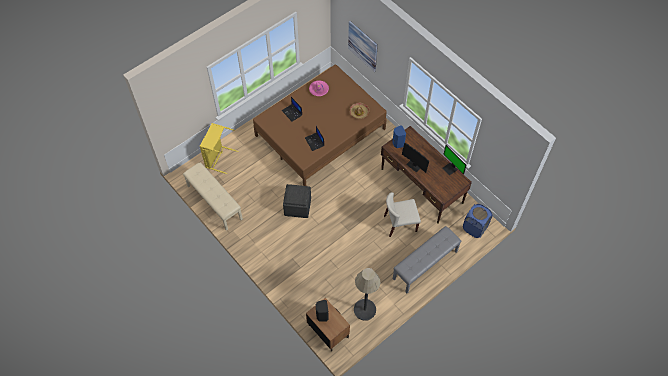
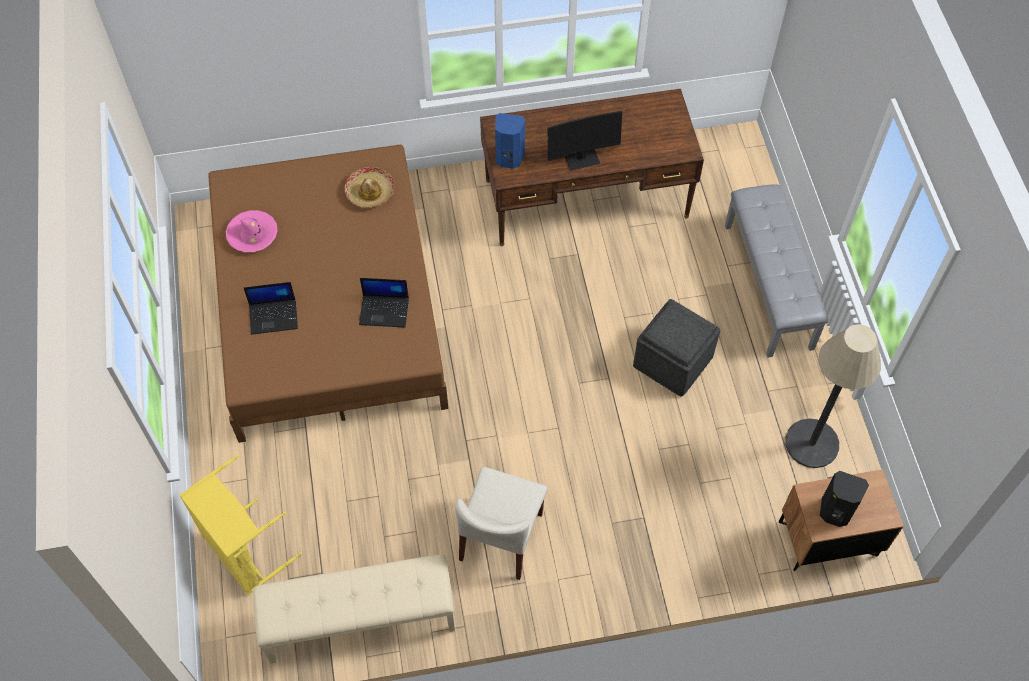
camera: 60 degrees left, 0 degrees up
(297, 206) = (487, 447): grey ottoman -> grey ottoman (672, 361)
(363, 46) = (260, 63): picture -> none
(400, 224) = (650, 280): beige chair -> beige chair (501, 537)
(450, 169) = (629, 105): monitor -> none
(474, 228) = (734, 165): blue laundry basket -> none

